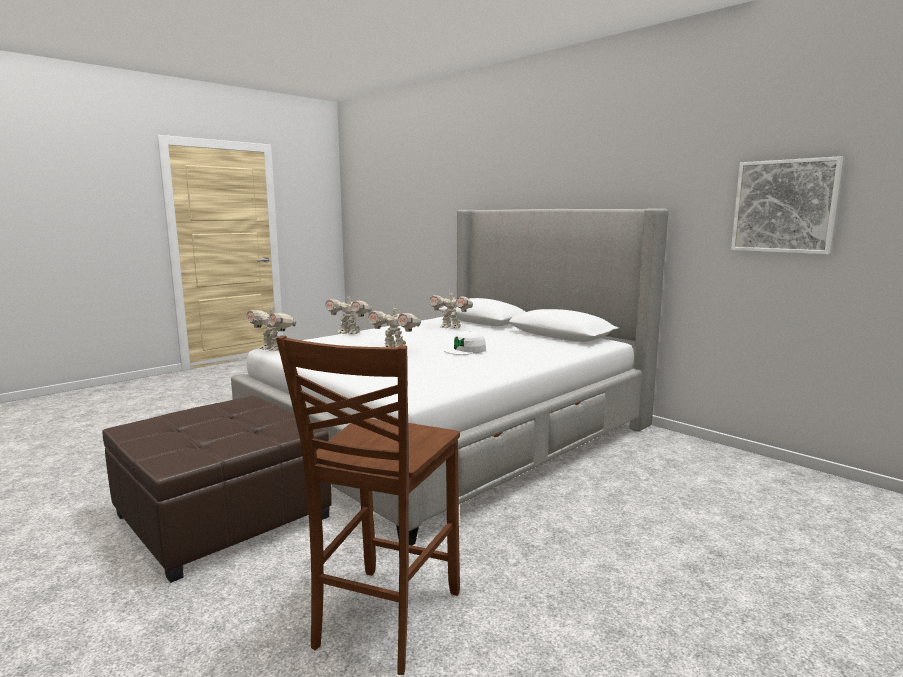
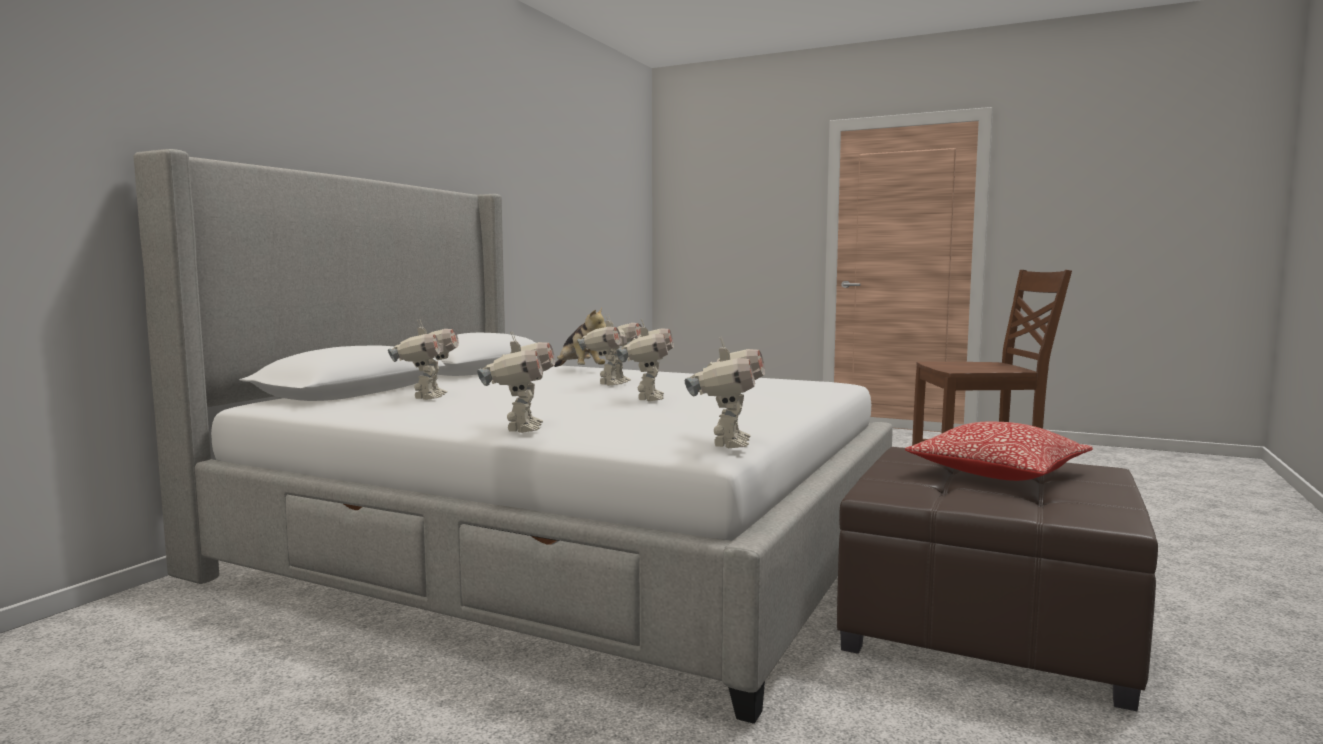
camera: 110 degrees left, 5 degrees down
(223, 433) = (997, 473): none -> pillow
(465, 350) = (612, 384): white cap -> toy robot
(546, 350) = (579, 370): none -> plush toy
(784, 206) = (542, 204): picture -> none

